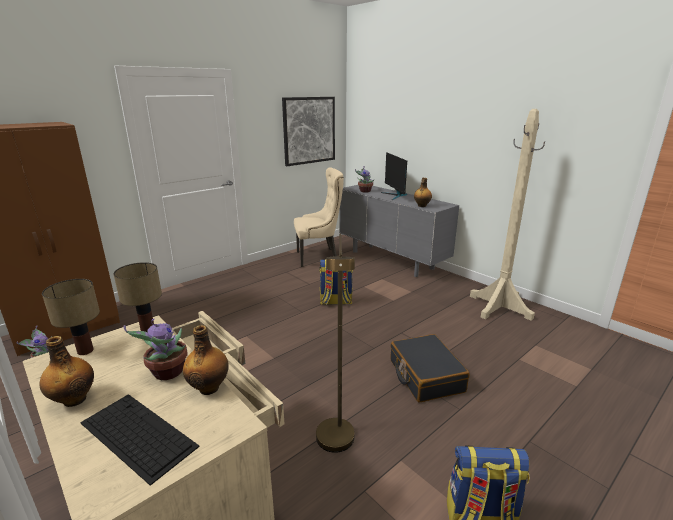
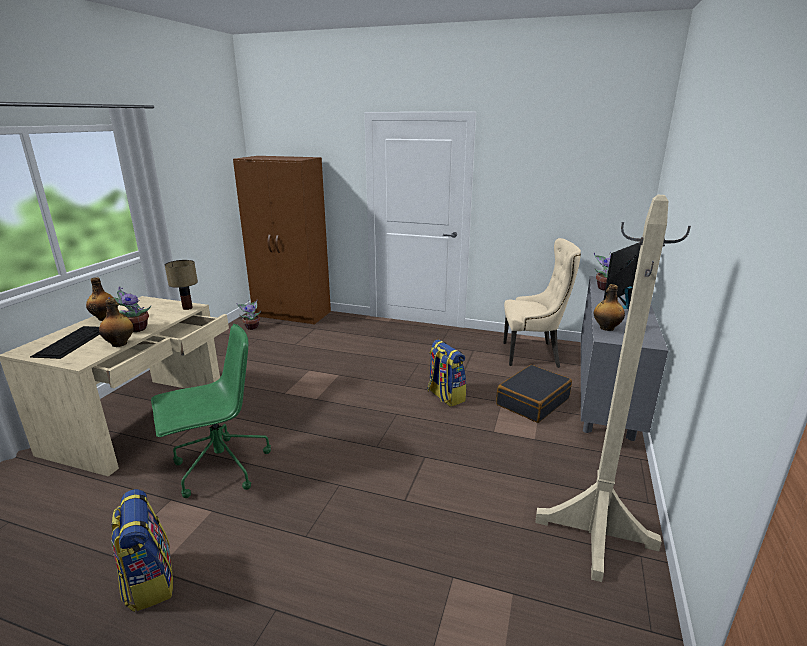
camera: 60 degrees right, 0 degrees up
(85, 351) = (155, 304): table lamp -> none
(309, 130) = (580, 190): picture -> none
(318, 257) = (532, 354): beige chair -> beige chair turned 45 degrees counterclockwise
(336, 446) = (217, 469): brown floor lamp -> green office chair
(425, 376) = (350, 496): black suitcase -> black suitcase (532, 401)

